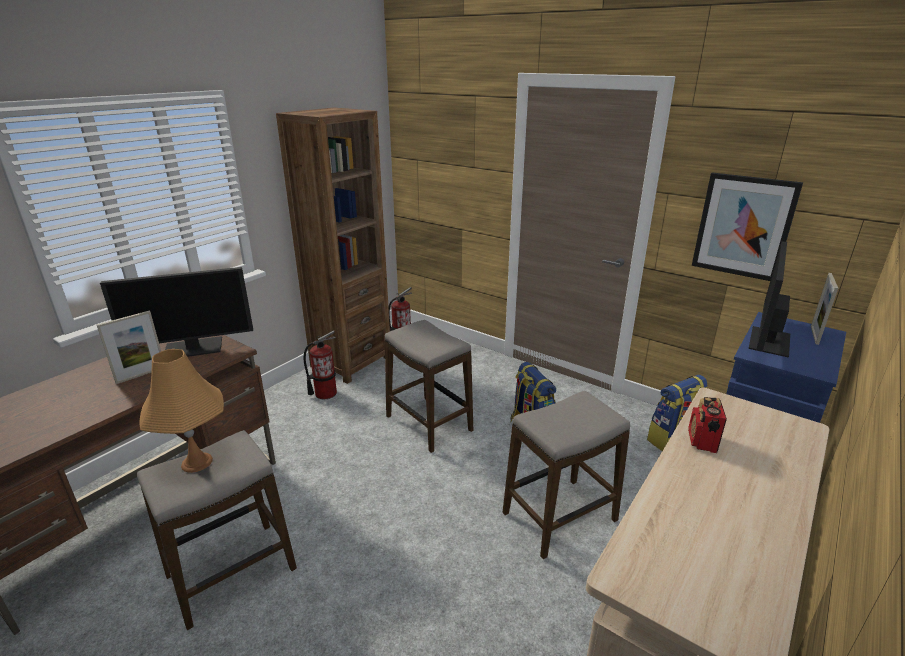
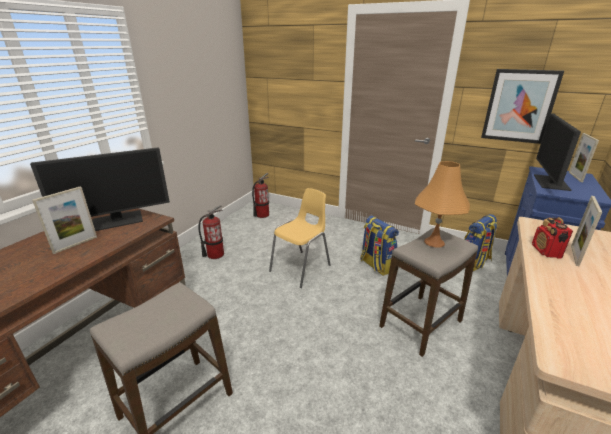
camera: 10 degrees left, 0 degrees up
(196, 462) = (145, 313): orange table lamp -> orange table lamp (434, 242)
(351, 362) = (228, 231): brown bookcase -> none
(429, 423) = (301, 268): stool -> yellow chair
(738, 451) = (574, 255): none -> picture frame

